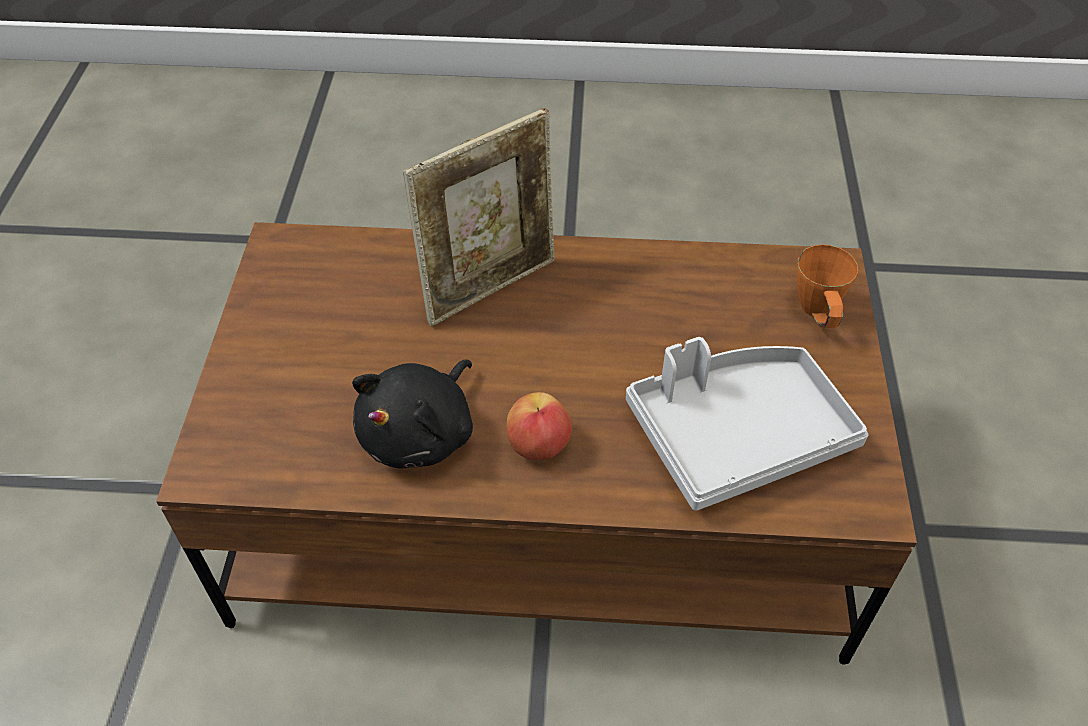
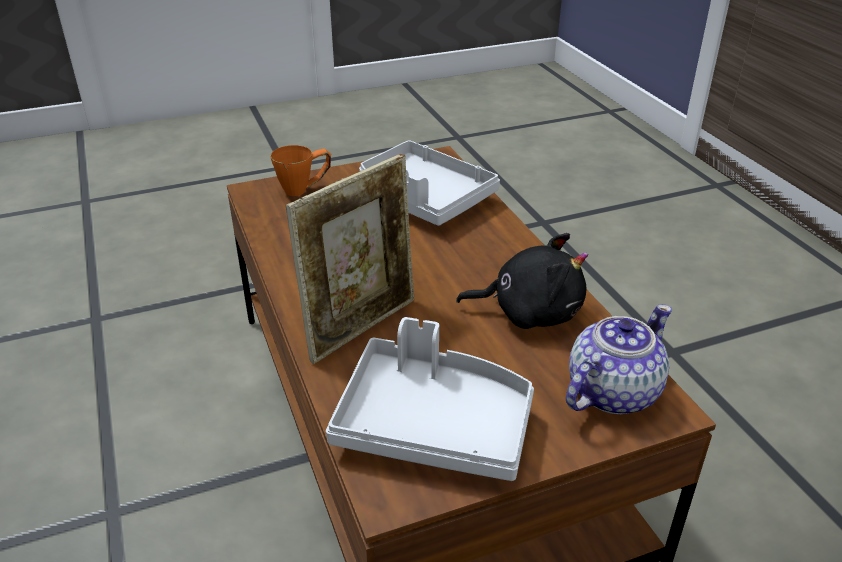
camera: 115 degrees left, 15 degrees down
(258, 438) = (611, 392): none -> teapot
(324, 292) = (434, 424): none -> grey tray
(490, 287) = (361, 326): picture frame -> picture frame turned 105 degrees clockwise
(538, 445) = (493, 261): apple -> none

